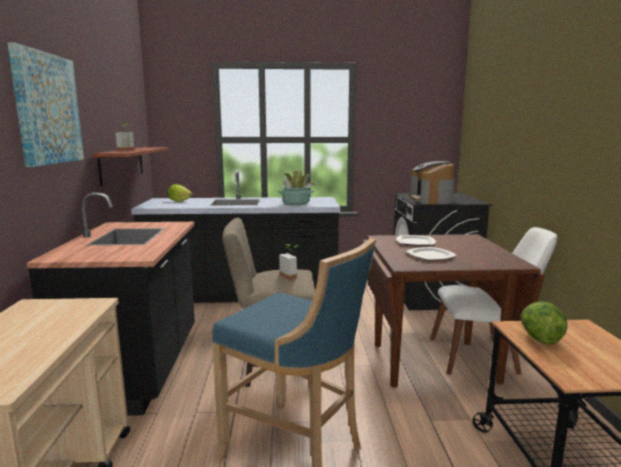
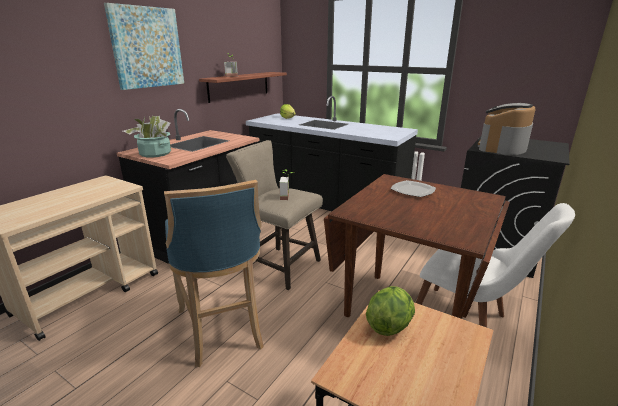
camera: 35 degrees right, 10 degrees up
(296, 203) = (367, 131): potted plant -> potted plant (155, 153)
(430, 256) = (394, 208): plate -> none

